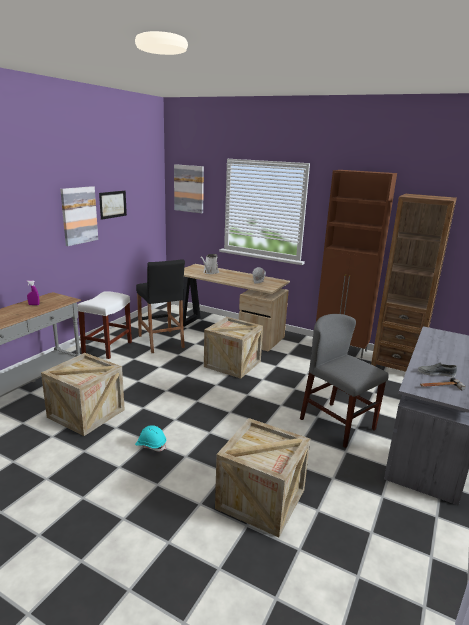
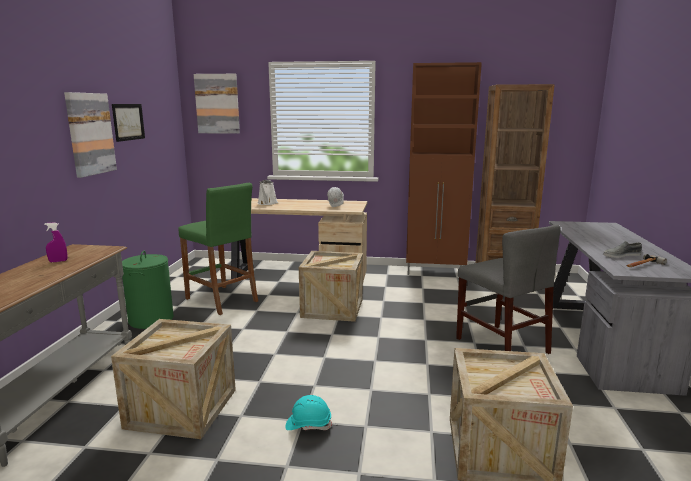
camera: 20 degrees left, 5 degrees down
(107, 347) = (151, 319): white stool -> green laundry basket
(161, 341) = (222, 300): black stool -> green stool
(337, 424) = (501, 345): grey chair -> grey chair turned 150 degrees counterclockwise

